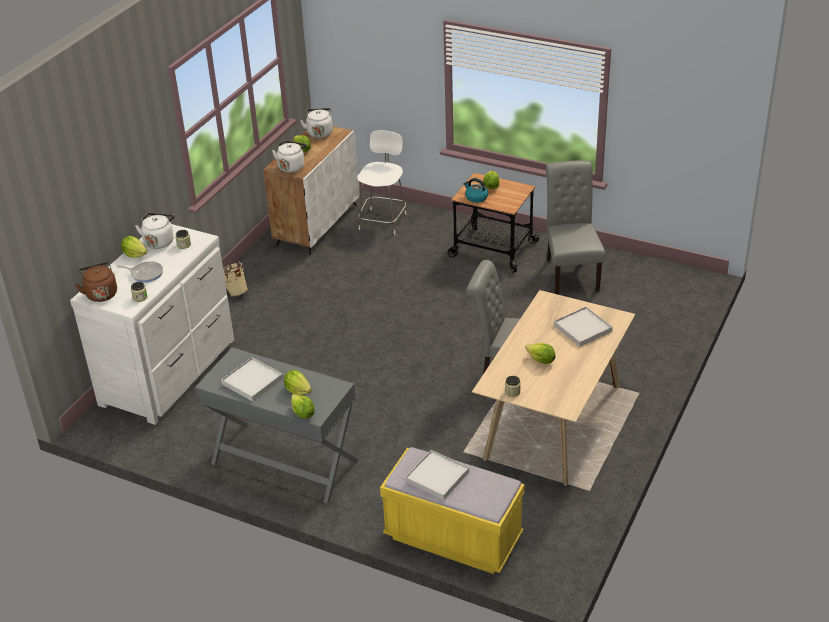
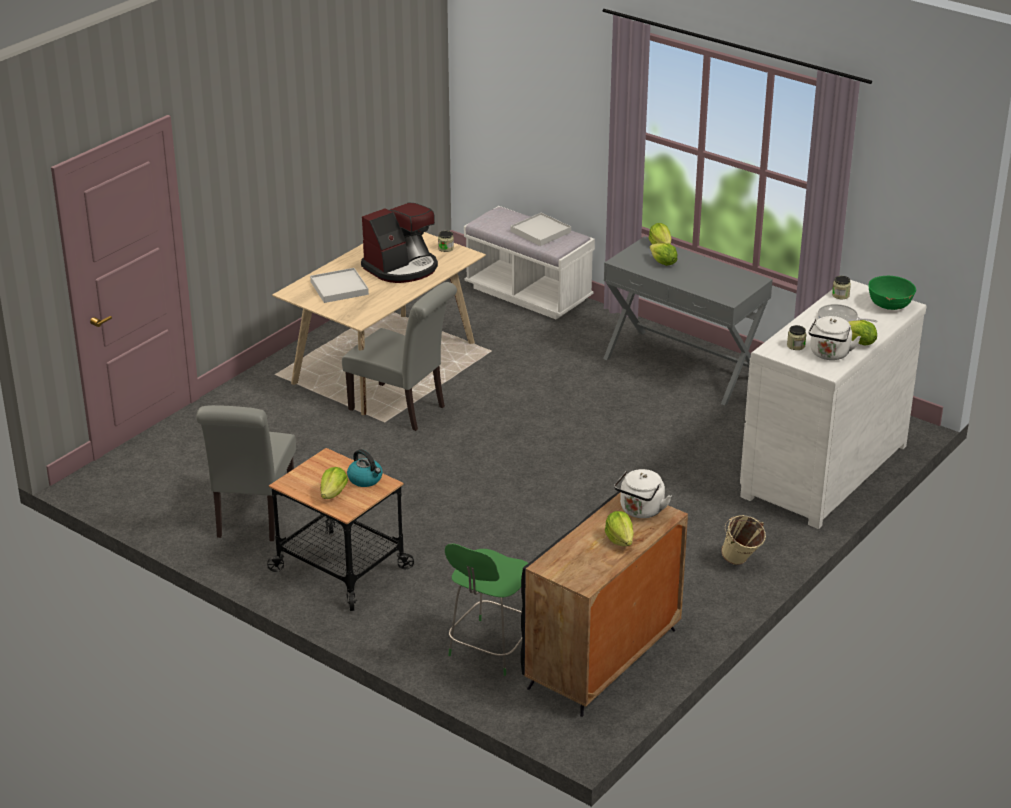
camera: 170 degrees left, 5 degrees down
(101, 293) = (889, 305): brown kettle -> green bowl
(252, 381) = (710, 276): white tray -> none
(317, 224) = (602, 659): white cabinet -> black cabinet
(319, 132) = (583, 572): white kettle -> none
(383, 220) = (490, 649): white chair -> green chair
(453, 538) = (528, 294): yellow bench -> white bench
(541, 361) = (402, 268): lettuce -> coffee machine

